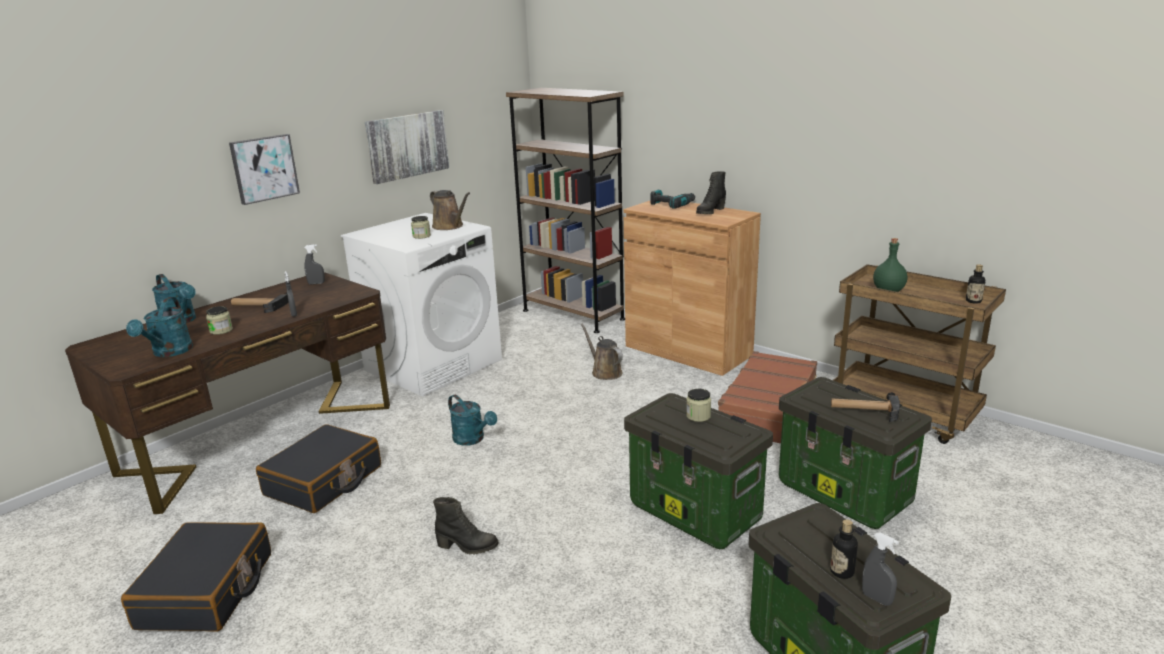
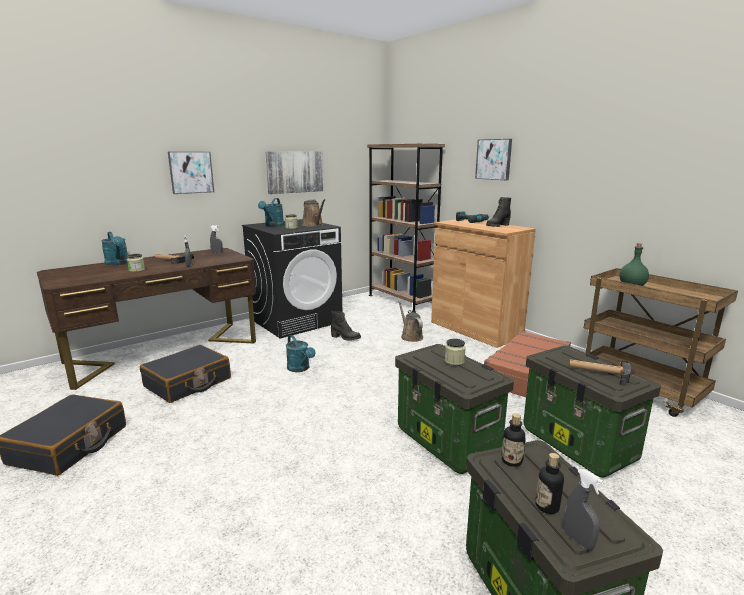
camera: 10 degrees right, 5 degrees down
(169, 352) = (94, 278): turquoise watering can -> turquoise watering can (273, 225)
(434, 364) = (296, 320): white washing machine -> black washing machine
(467, 546) = (262, 441): black boot -> black boot (345, 338)
(697, 117) = (494, 159): none -> picture
(973, 301) = (707, 298): bottle -> bottle (511, 461)

